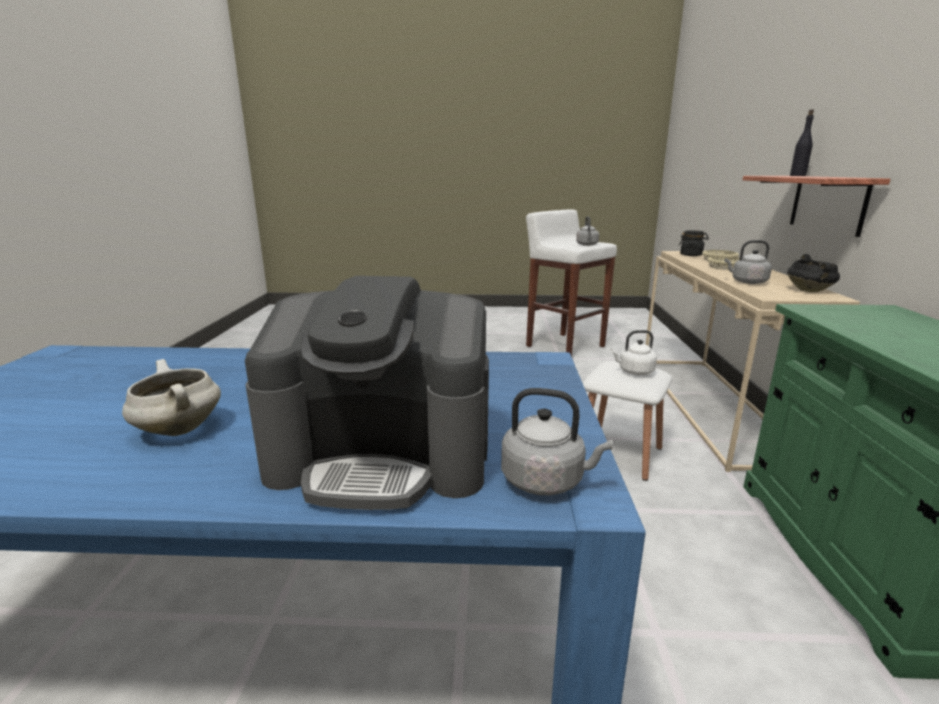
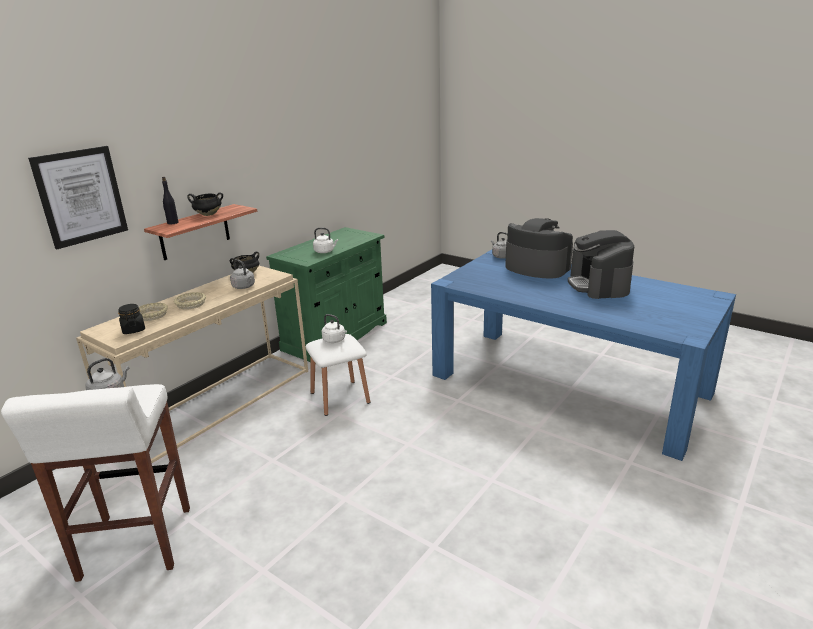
camera: 145 degrees left, 5 degrees up
(178, 429) = (598, 285): white cooking pot -> coffee machine
(770, 124) = (81, 196): none -> picture
(820, 176) = (208, 215): none -> black cooking pot
(863, 327) = (325, 251): none -> white kettle

